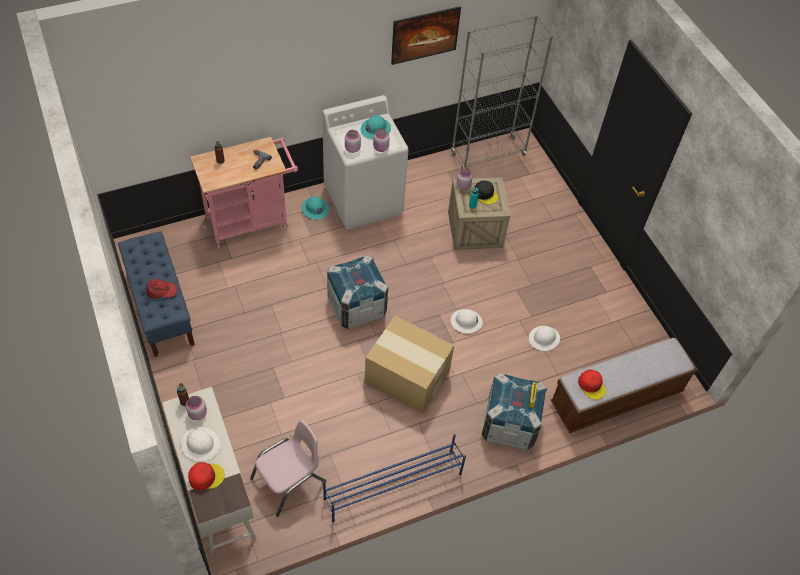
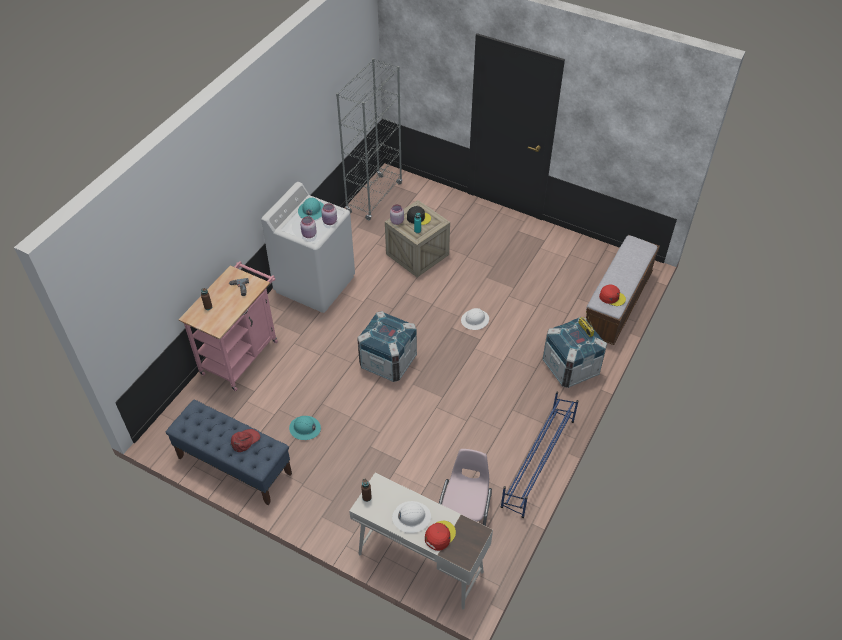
camera: 35 degrees left, 5 degrees down
(197, 414) = (385, 499): pink jar -> none
(315, 209) = (284, 313): turquoise hard hat -> turquoise hard hat (305, 428)
(406, 376) = (472, 384): cardboard box -> none
(424, 45) = (310, 122): picture -> none
(544, 339) = (536, 297): white hard hat -> none

